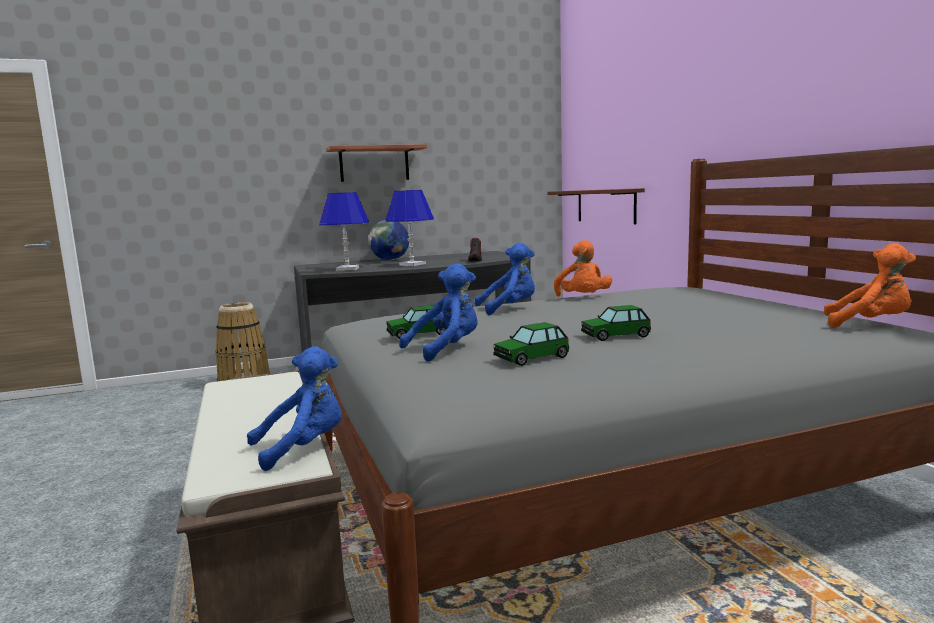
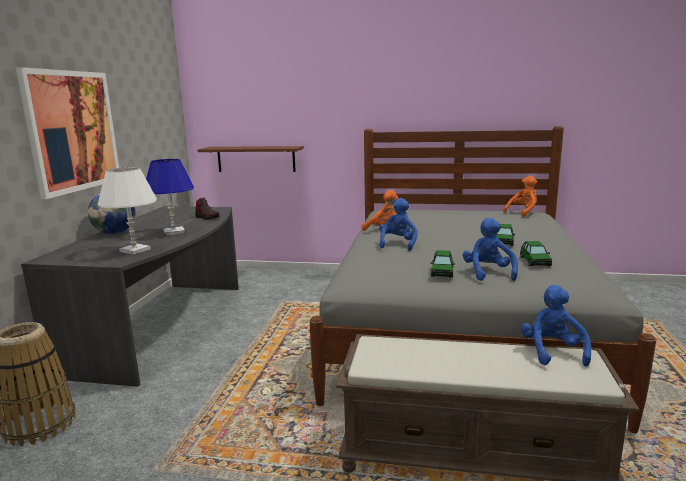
camera: 60 degrees left, 5 degrees up
(347, 269) = (135, 250): blue table lamp -> white table lamp
(374, 164) = (73, 131): shelf -> picture

